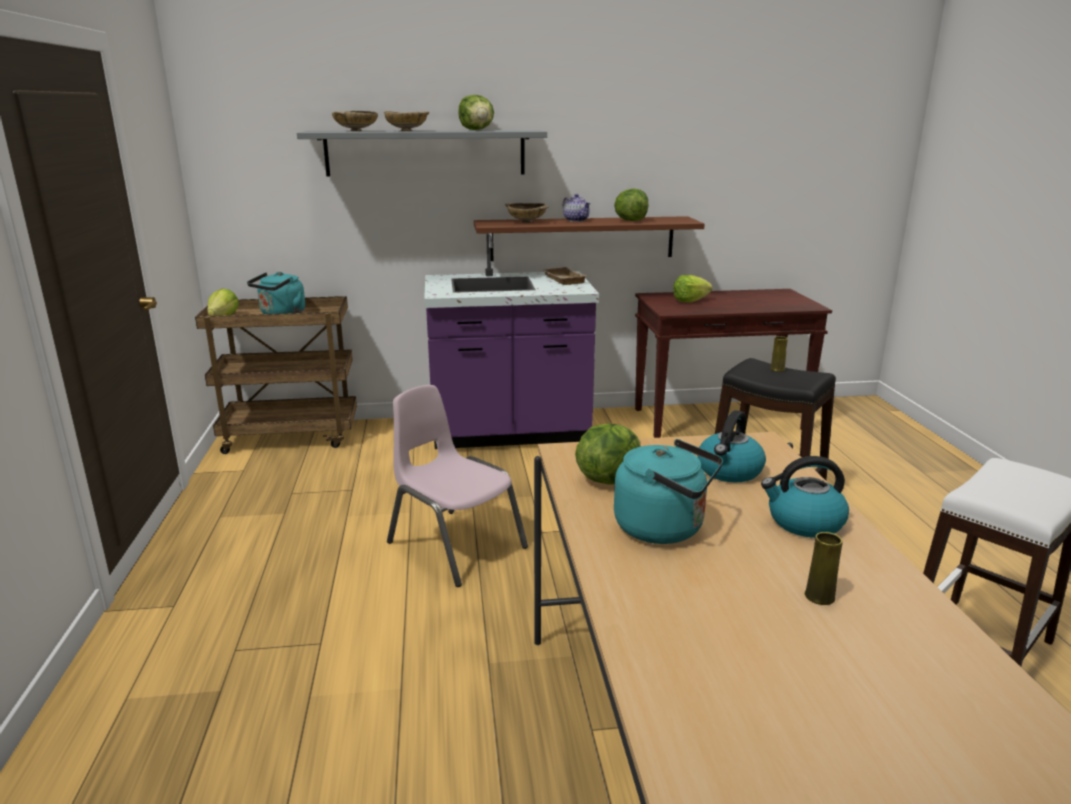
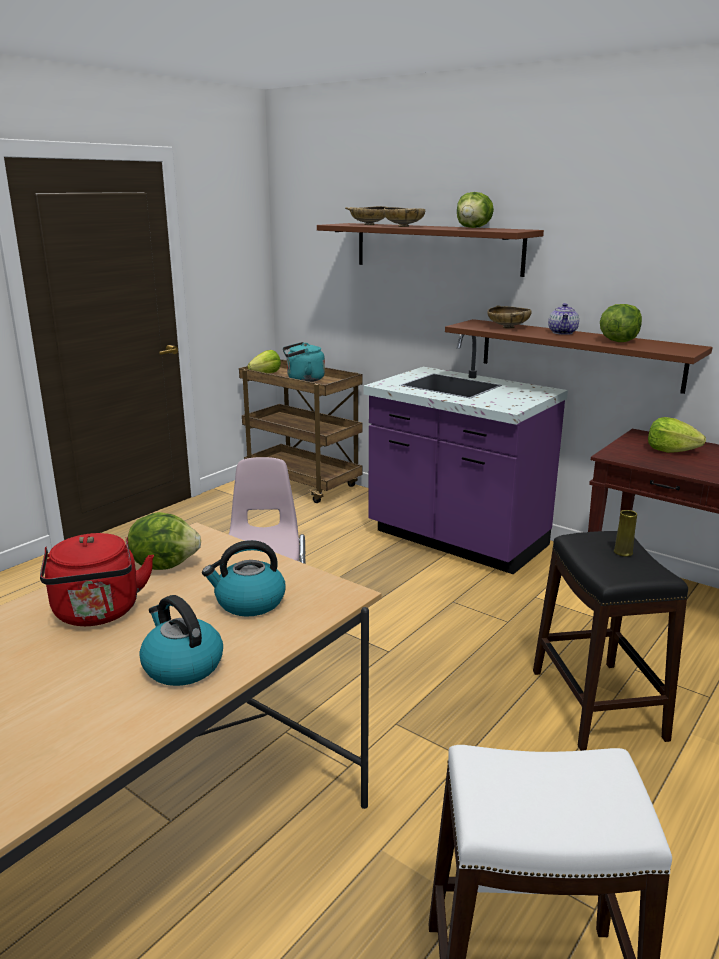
camera: 45 degrees right, 0 degrees up
(425, 153) = (436, 248): grey shelf -> brown shelf
(562, 279) = (523, 394): beige tray -> none
(664, 528) = (98, 613): turquoise kettle -> red kettle
(819, 596) = (38, 713): yellow vase -> none

